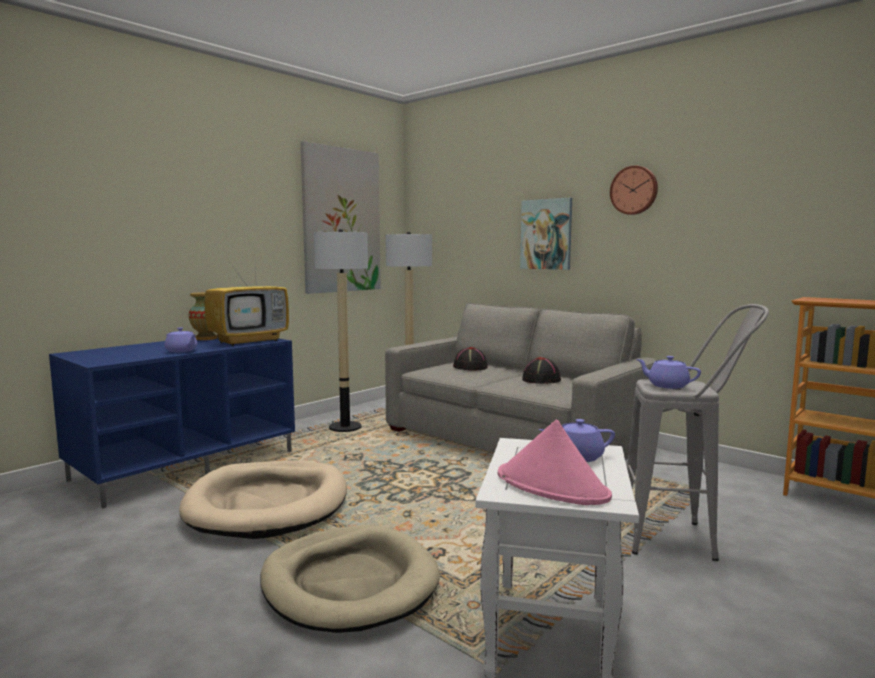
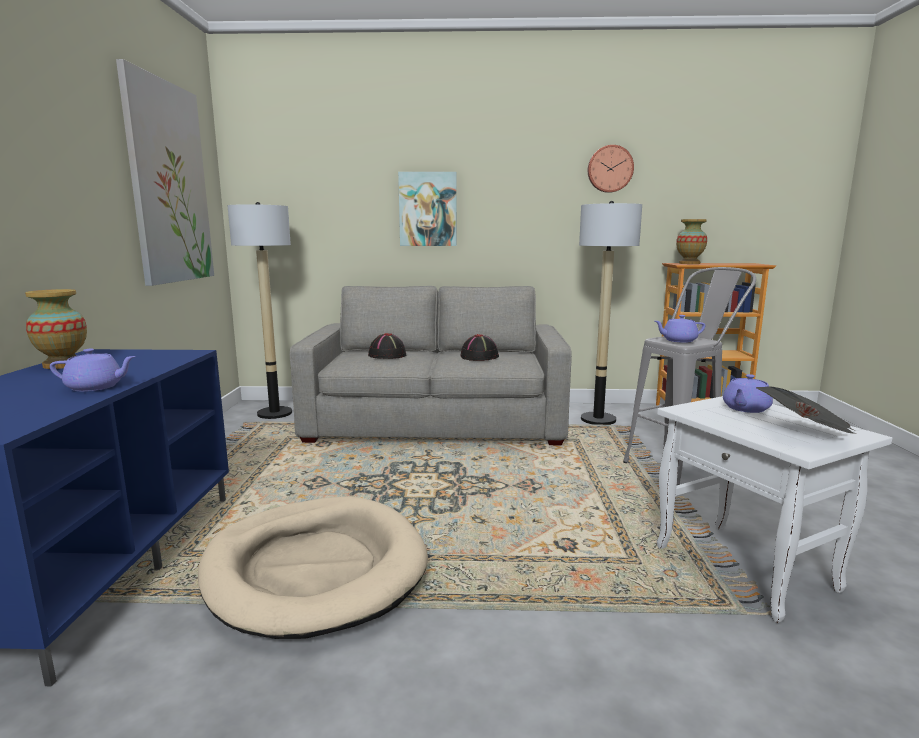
camera: 40 degrees left, 5 degrees up
(250, 341) = (157, 358): television -> none
(345, 427) = (241, 454): floor lamp -> floor lamp (598, 419)
(349, 583) = (555, 607): beige dog bed -> none
(552, 486) = (805, 434): pink hat -> newspaper
(634, 190) = (521, 168): wall clock -> wall clock (609, 169)
(830, 299) = (689, 263): none -> vase

